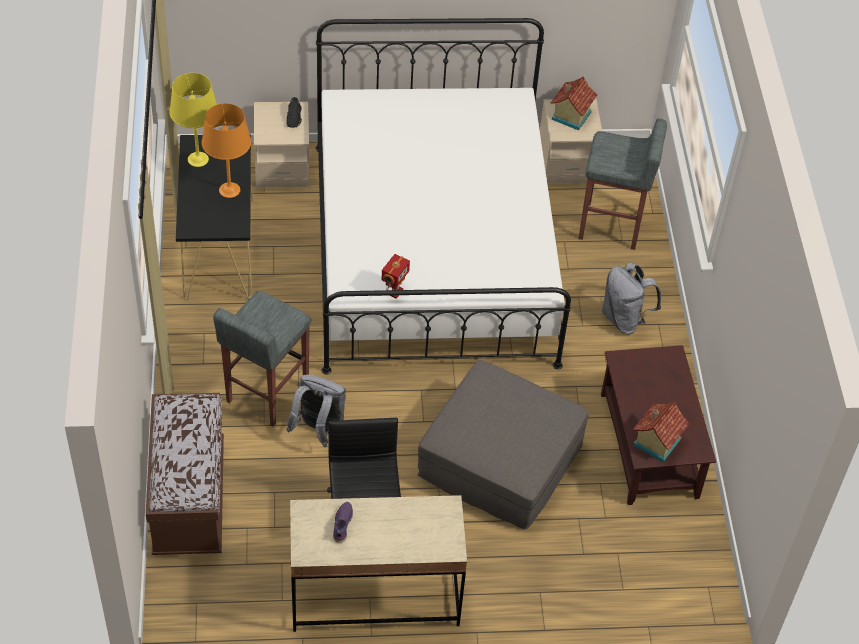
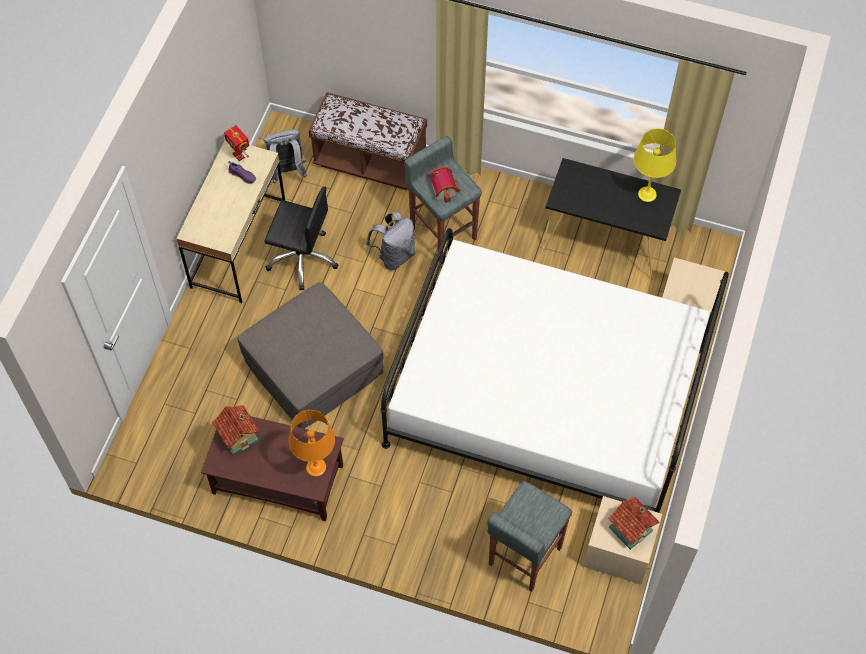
camera: 115 degrees right, 10 degrees up
(229, 190) = (603, 206): orange table lamp -> orange table lamp (315, 467)
(272, 320) = (445, 189): none -> toy house
(294, 117) = (699, 297): black shoe -> none
(394, 292) = (449, 288): toy robot -> toy robot (239, 155)
(624, 319) = (412, 519): grey backpack -> grey backpack (287, 172)

